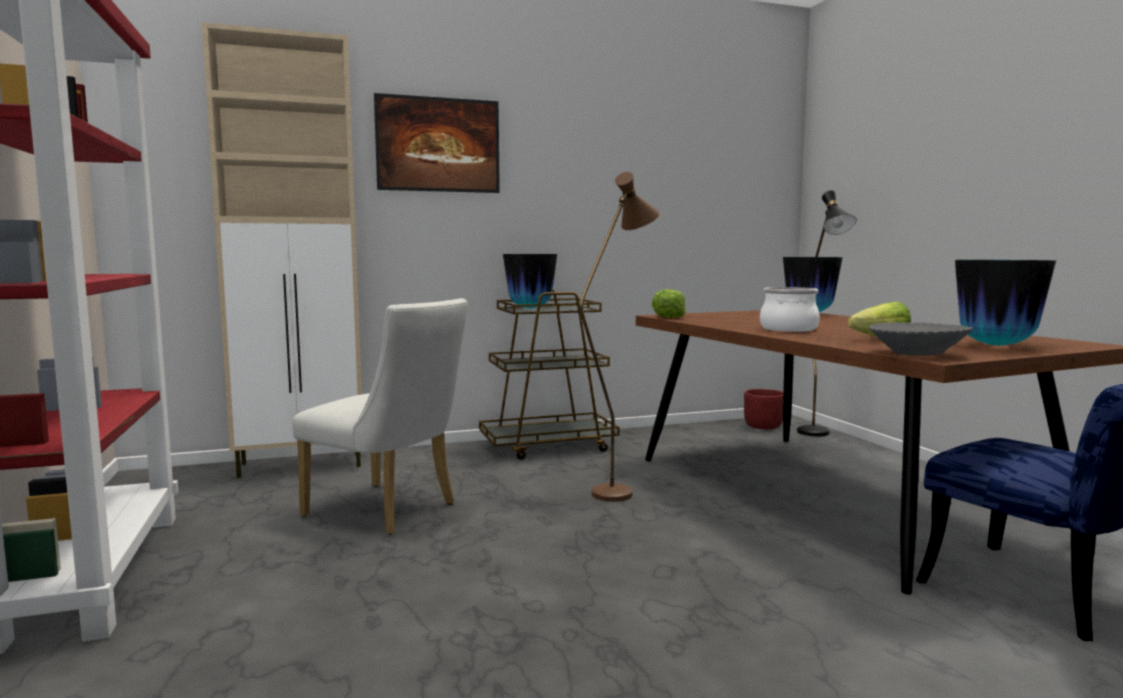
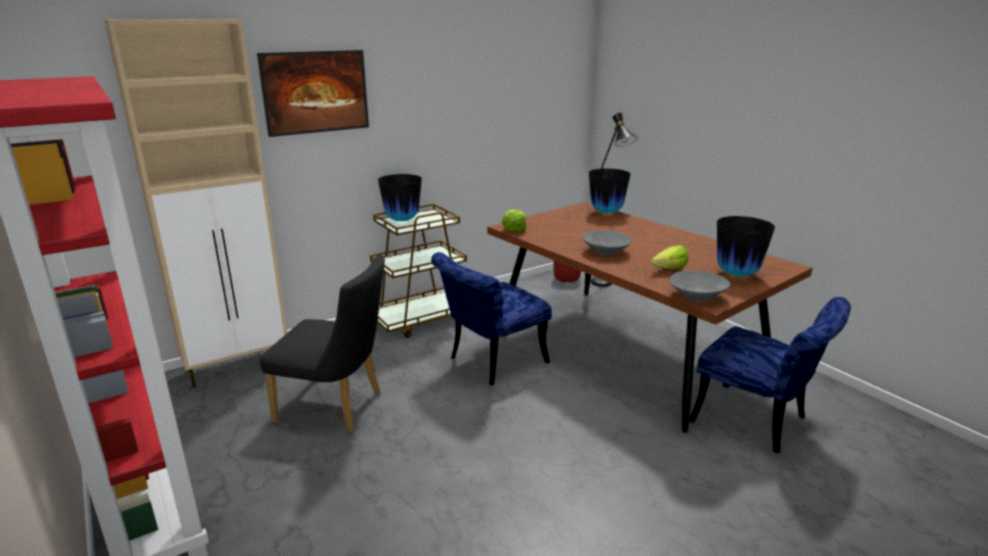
camera: 15 degrees left, 15 degrees up
(389, 511) = (337, 407): white chair -> black chair
(620, 490) = (491, 362): brown floor lamp -> blue chair
(789, 329) = (606, 251): cooking pot -> grey bowl

